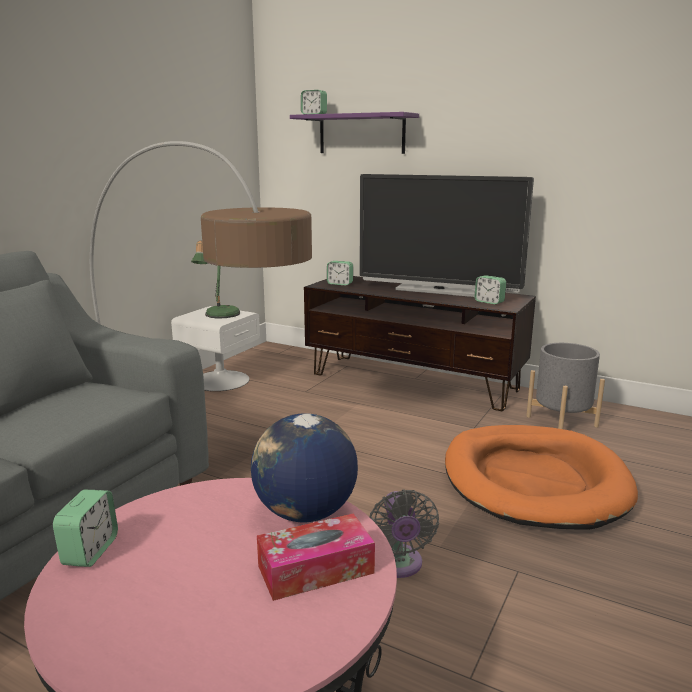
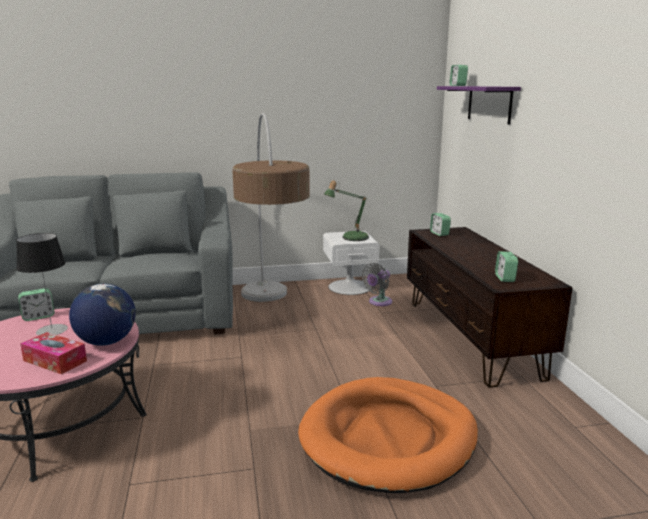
camera: 50 degrees right, 0 degrees up
(180, 549) = (52, 330): none -> table lamp
(398, 565) = (213, 423): grey fan -> grey fan (378, 302)
(439, 290) = (496, 258): television -> none
(561, 421) = (522, 419): grey planter -> none

